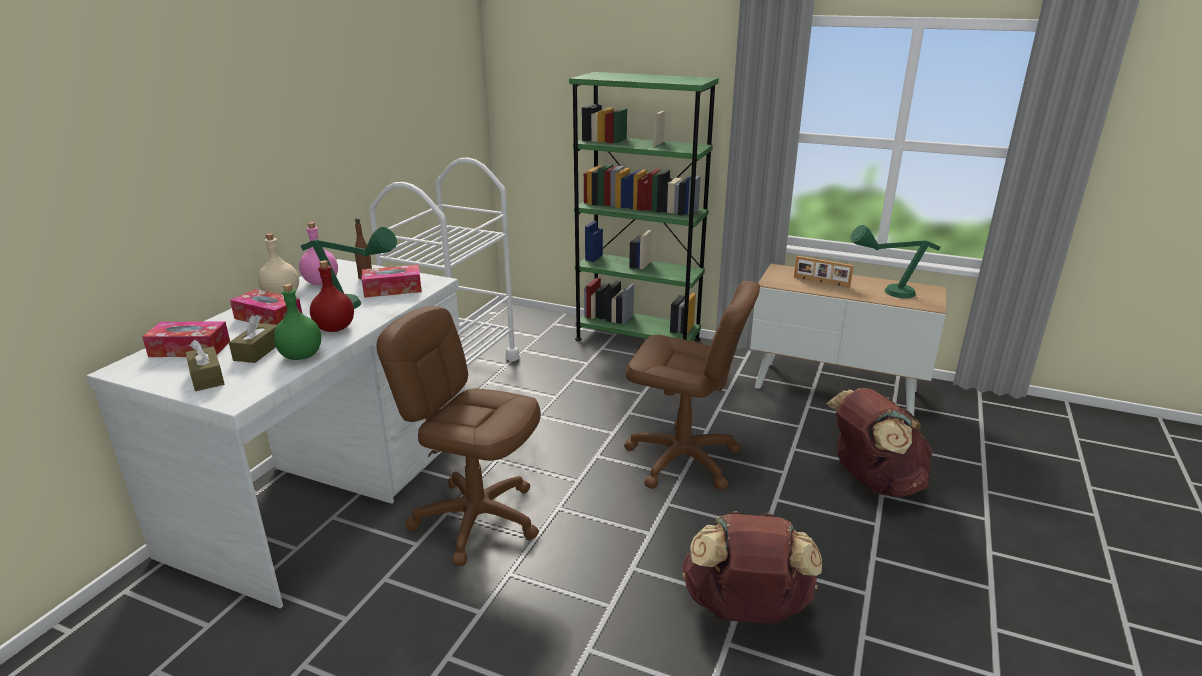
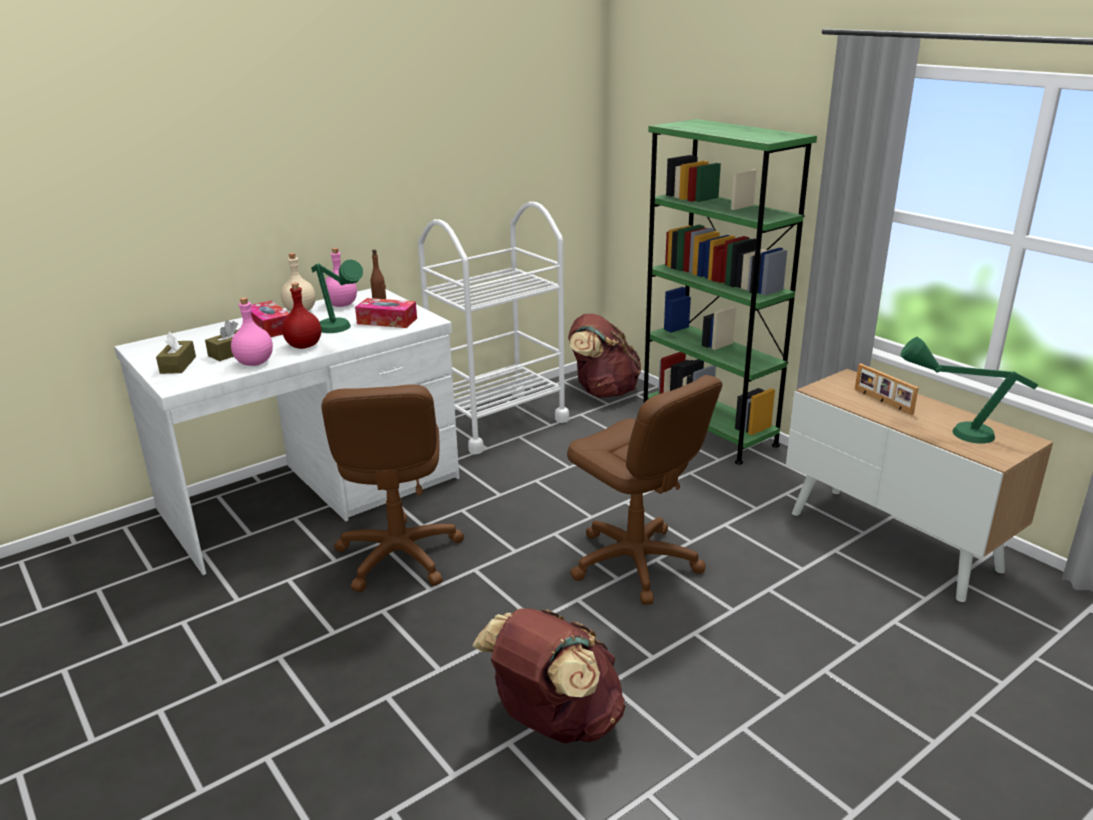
camera: 30 degrees right, 0 degrees up
(190, 349) = (193, 341): tissue box -> none
(301, 356) = (254, 363): green bottle -> pink bottle
(477, 519) = (398, 556): brown office chair -> brown office chair turned 150 degrees counterclockwise
(873, 482) = (828, 653): brown backpack -> brown backpack (603, 391)

